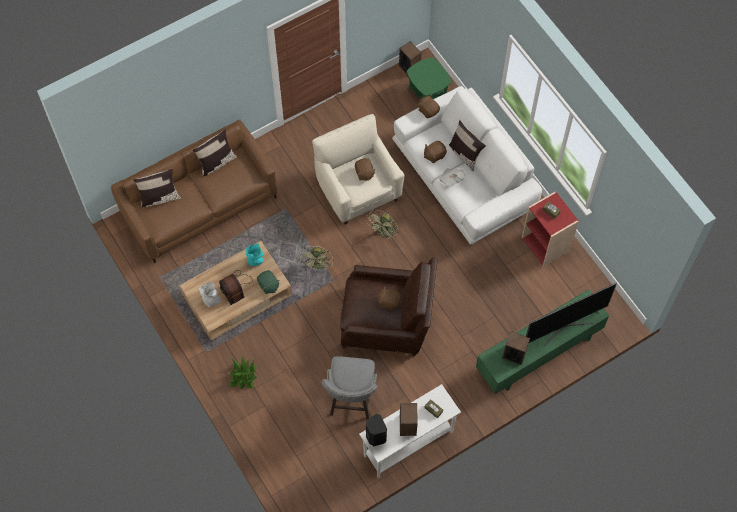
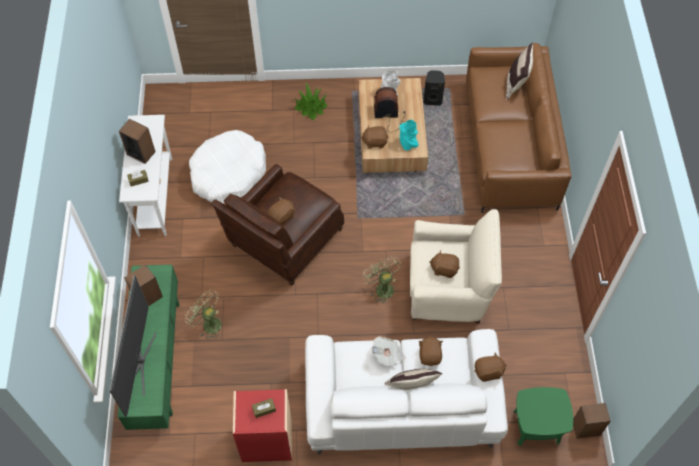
camera: 120 degrees right, 5 degrees down
(216, 162) = (532, 144): pillow -> none
(268, 285) = (375, 141): green plush toy -> brown plush toy
(318, 266) = (381, 212): green fan -> green fan (208, 323)
(351, 401) = (228, 173): grey stool -> white dog bed
(375, 436) = (151, 124): black speaker -> black speaker (432, 99)

